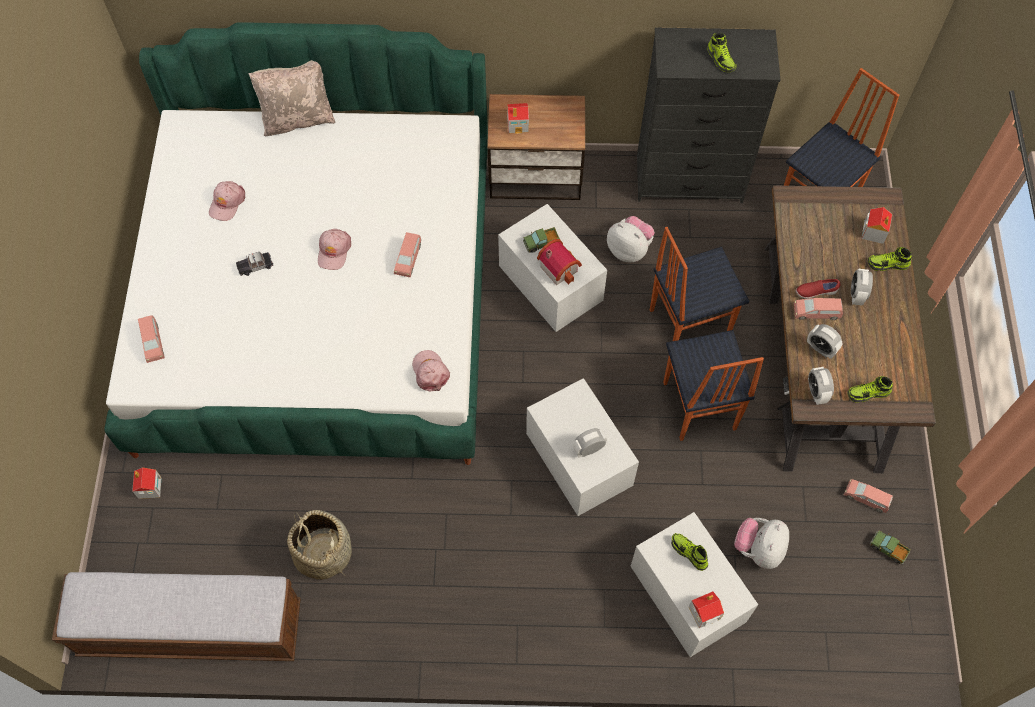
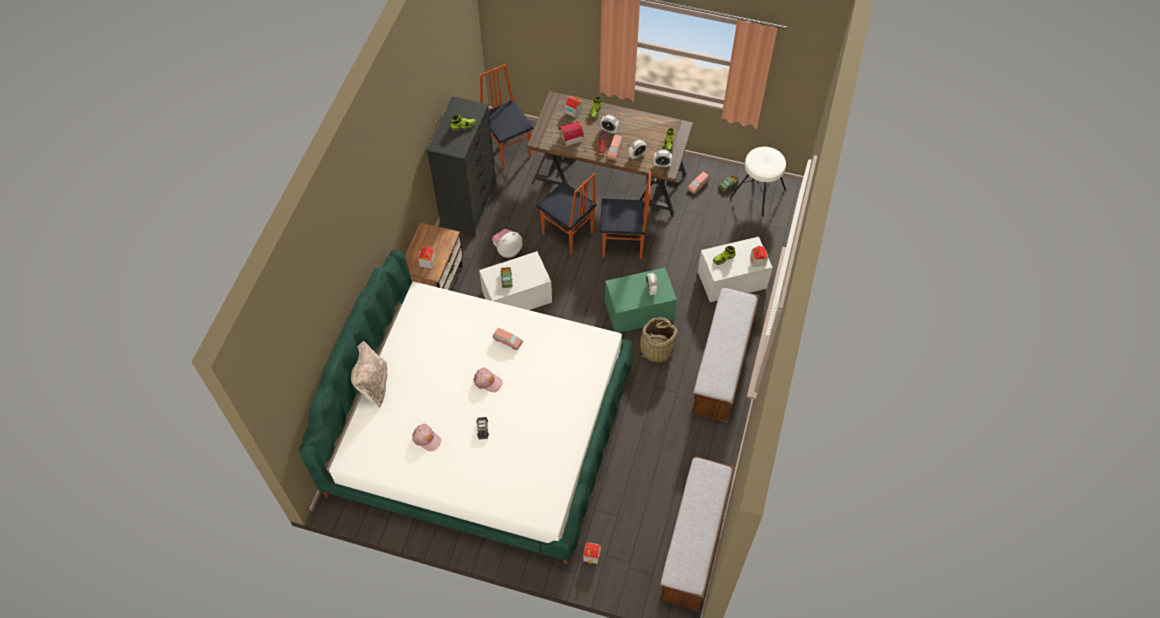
camera: 75 degrees left, 5 degrees down
(152, 342) = (521, 499): pink toy car -> none
(323, 553) = (663, 458): basket -> basket (656, 349)
(430, 372) = (591, 345): pink cap -> none
(512, 610) = (722, 366): none -> bench
(560, 267) = (527, 274): toy house -> toy house (570, 137)
(579, 459) = (639, 310): white storage box -> green storage box
(688, 322) = (567, 234): chair -> chair turned 45 degrees counterclockwise
(759, 549) = (714, 240): plush toy -> none
(891, 605) = (758, 193): none -> white stool

